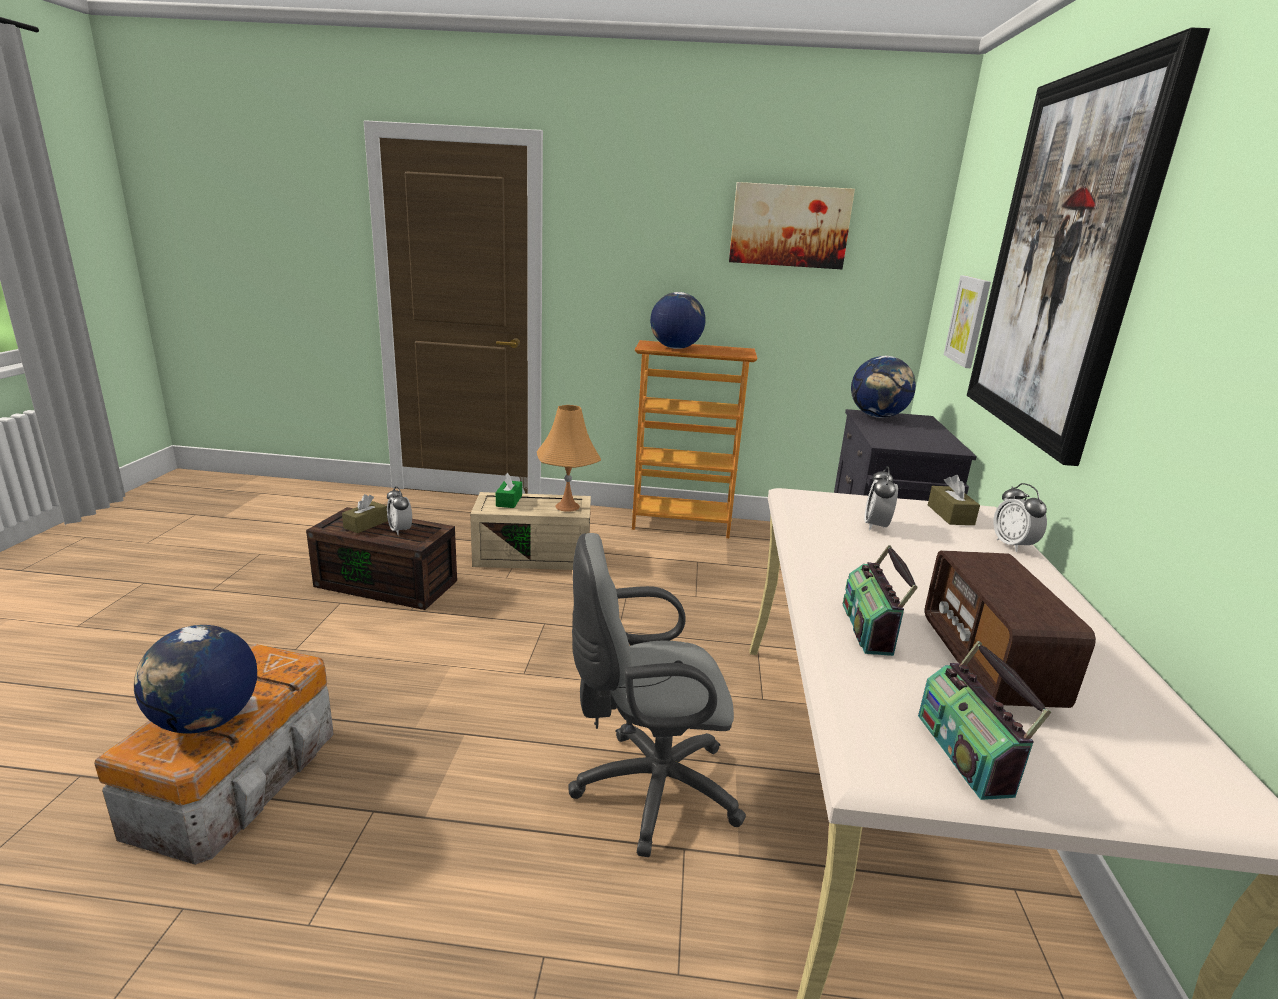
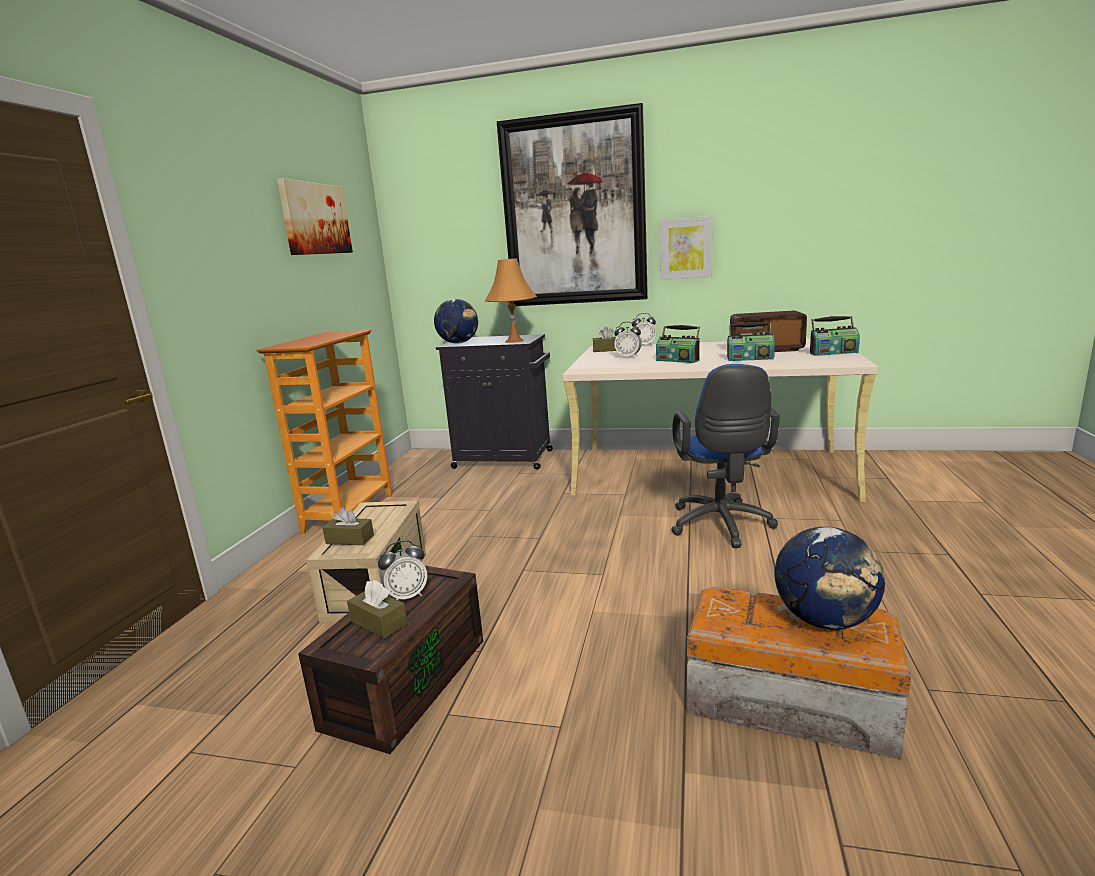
camera: 80 degrees left, 5 degrees down
(509, 501) = (350, 539): green tissue box -> brown tissue box
(567, 506) = (385, 510): orange table lamp -> orange table lamp (514, 341)
(647, 789) = (721, 526): grey office chair -> blue office chair
(675, 348) = (312, 341): globe -> none
(847, 561) = (678, 360): none -> radio
(968, 321) = (468, 267): picture -> picture (685, 248)

